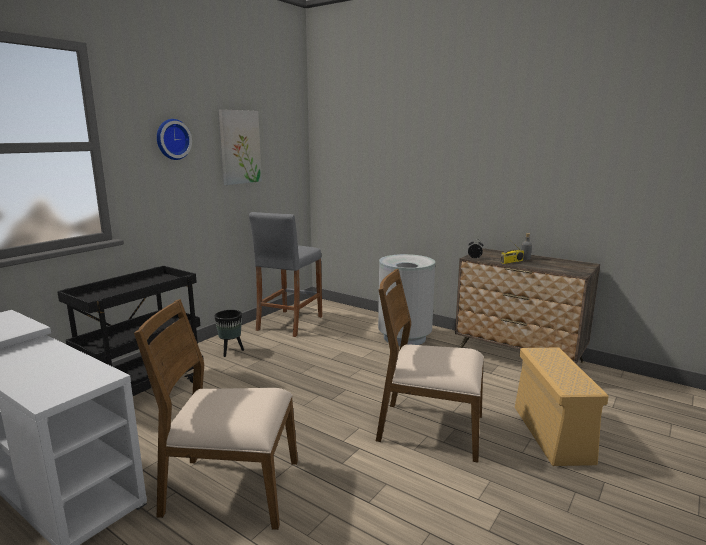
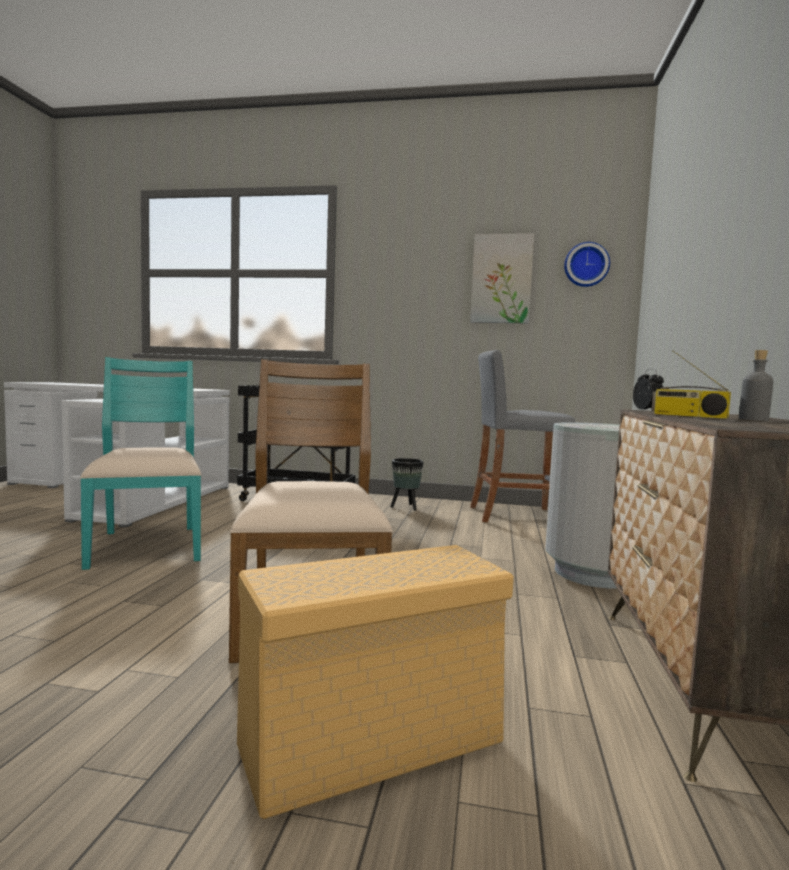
camera: 65 degrees right, 10 degrees down
(172, 139) = (409, 268): wall clock -> wall clock (586, 265)
(230, 489) = (148, 545): brown chair -> turquoise chair

